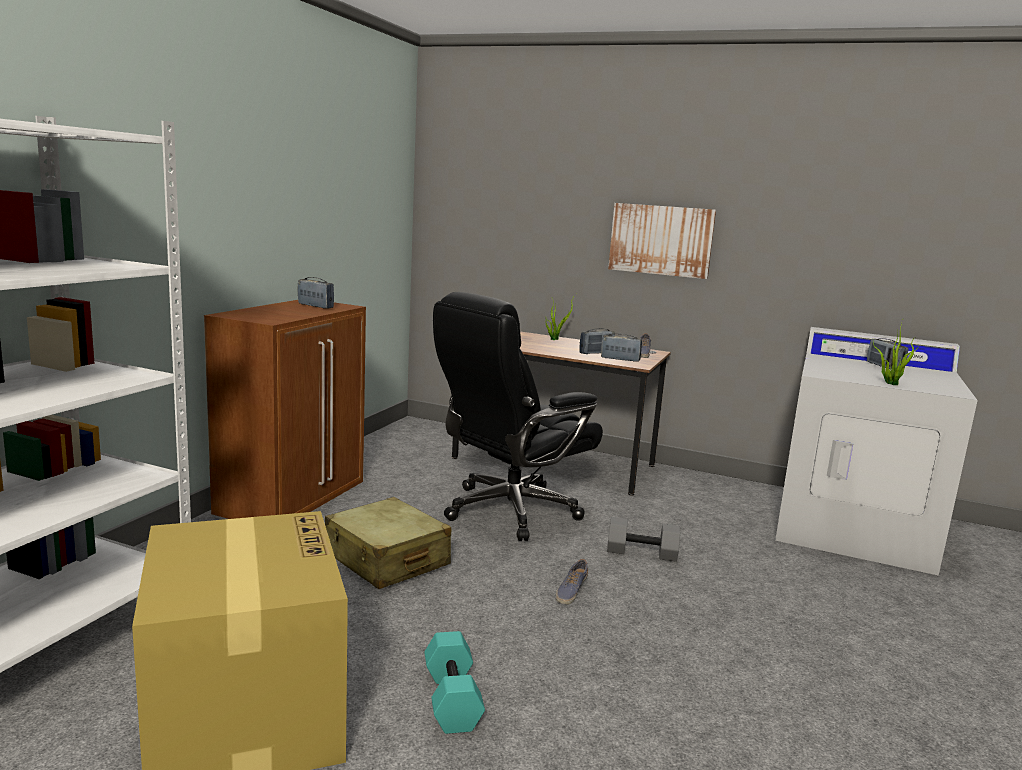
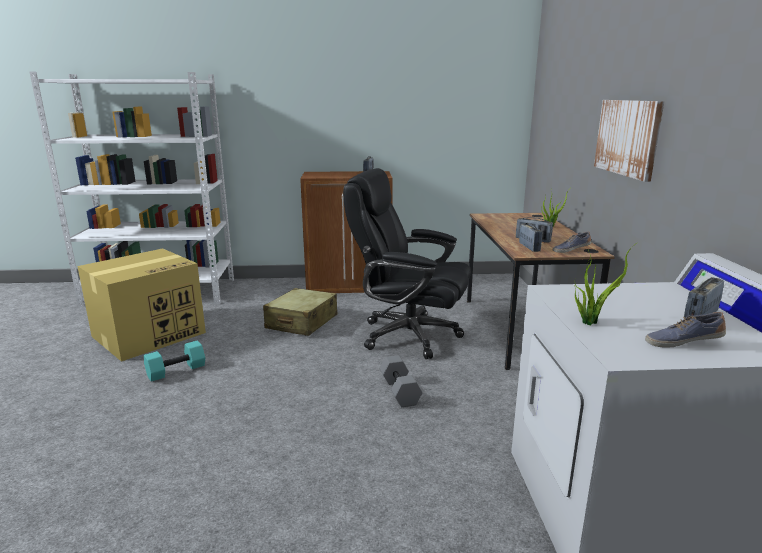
camera: 65 degrees right, 5 degrees up
(571, 591) = (313, 377): shoe -> shoe (682, 342)

